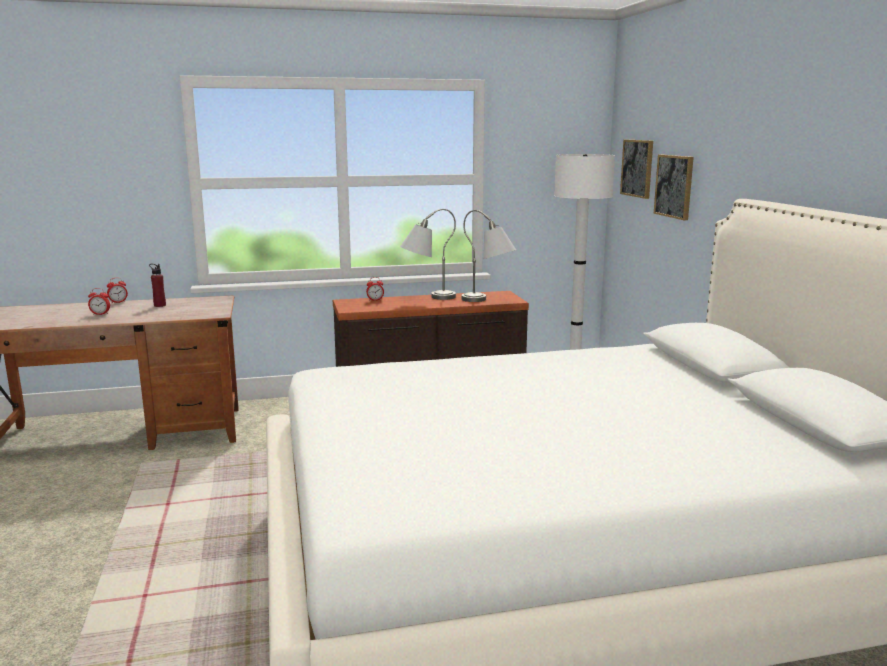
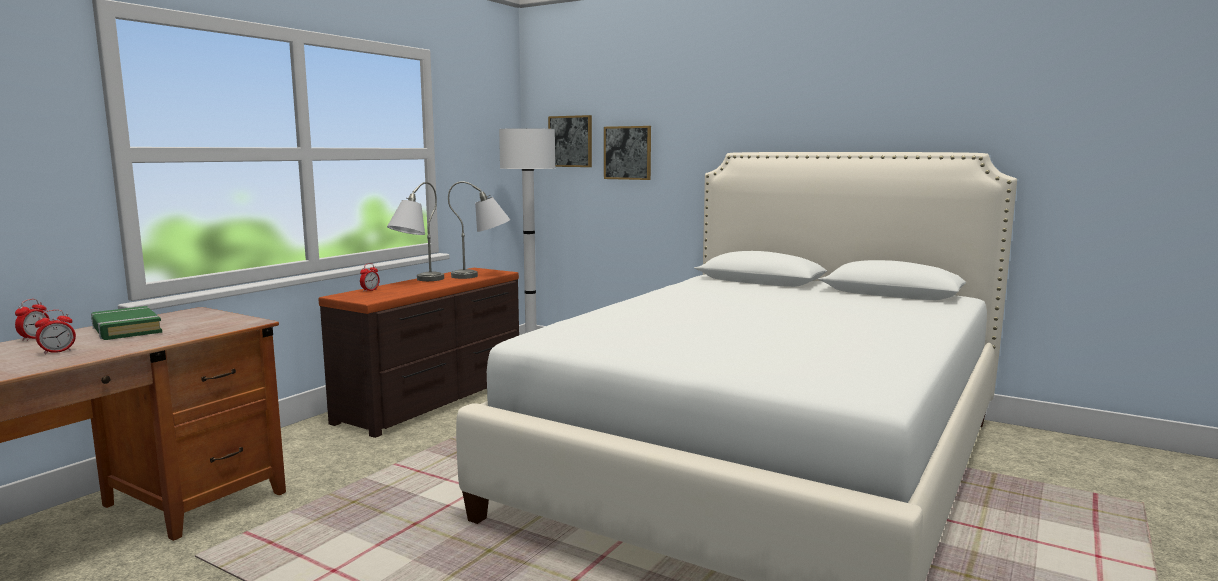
camera: 45 degrees left, 5 degrees down
(159, 305) = (126, 329): red bottle -> green book

